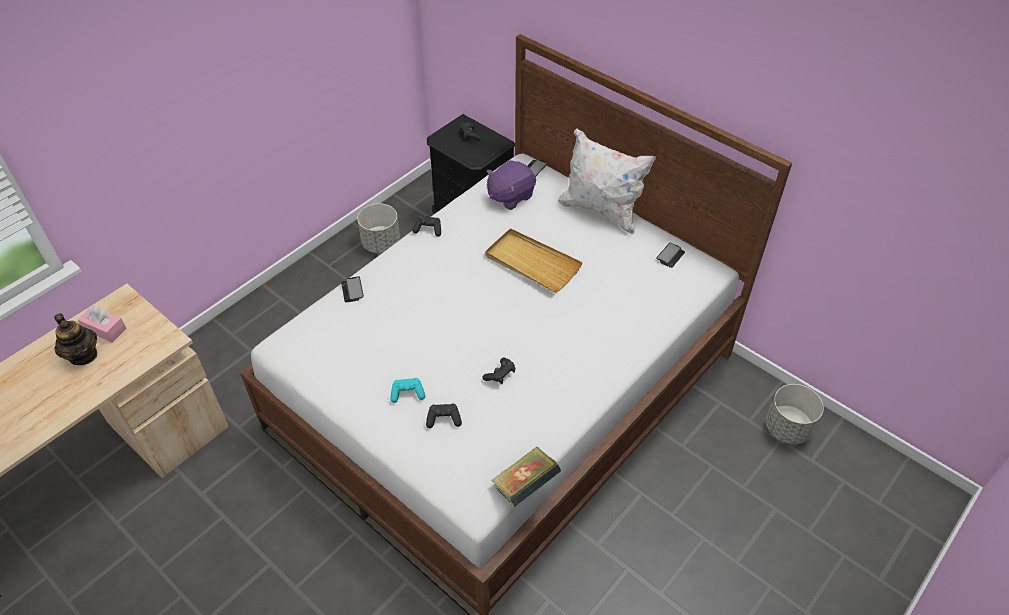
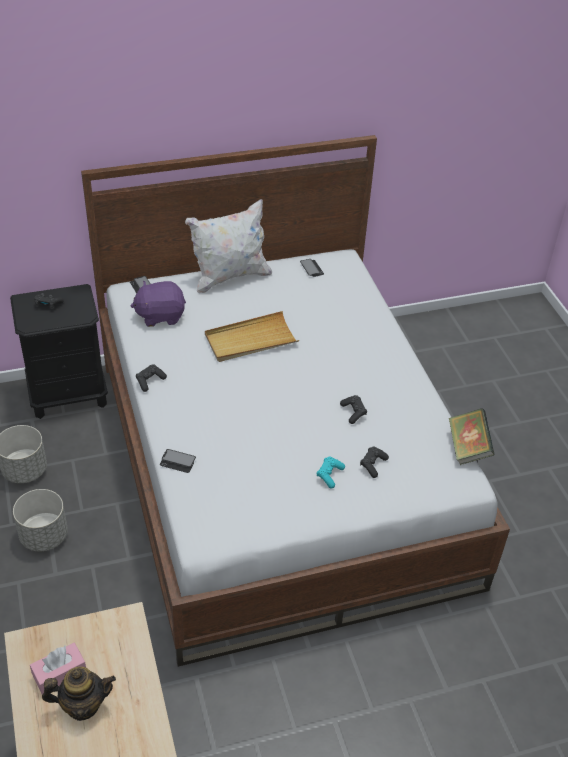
camera: 60 degrees left, 5 degrees down
(510, 196) = (160, 315): purple plush toy -> purple plush toy turned 90 degrees clockwise
(787, 428) = (436, 337): grey planter -> grey planter (44, 536)

